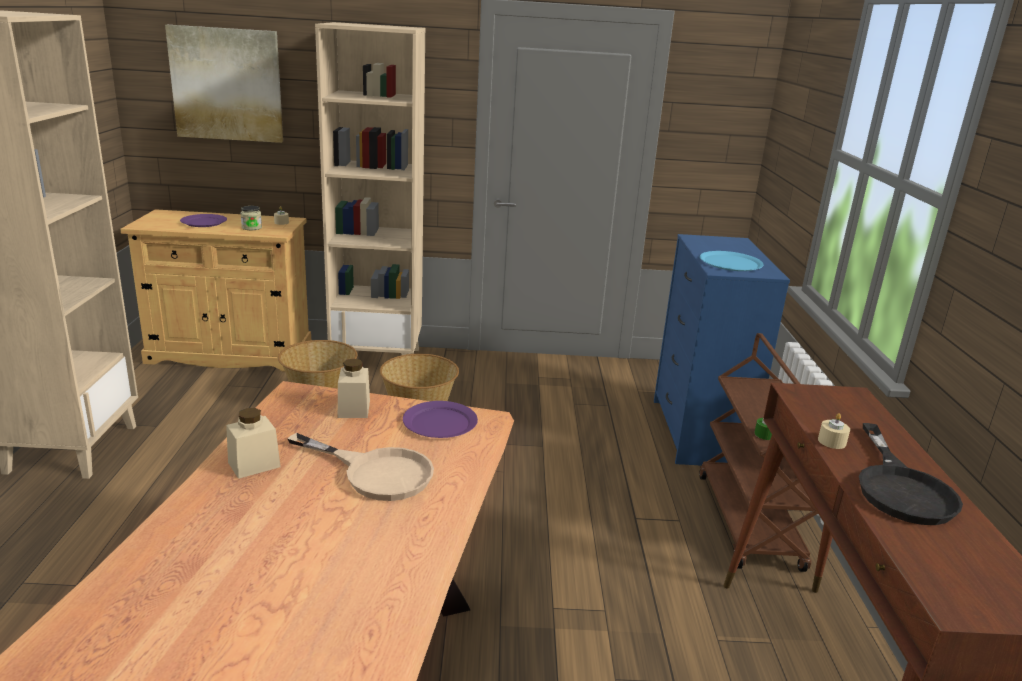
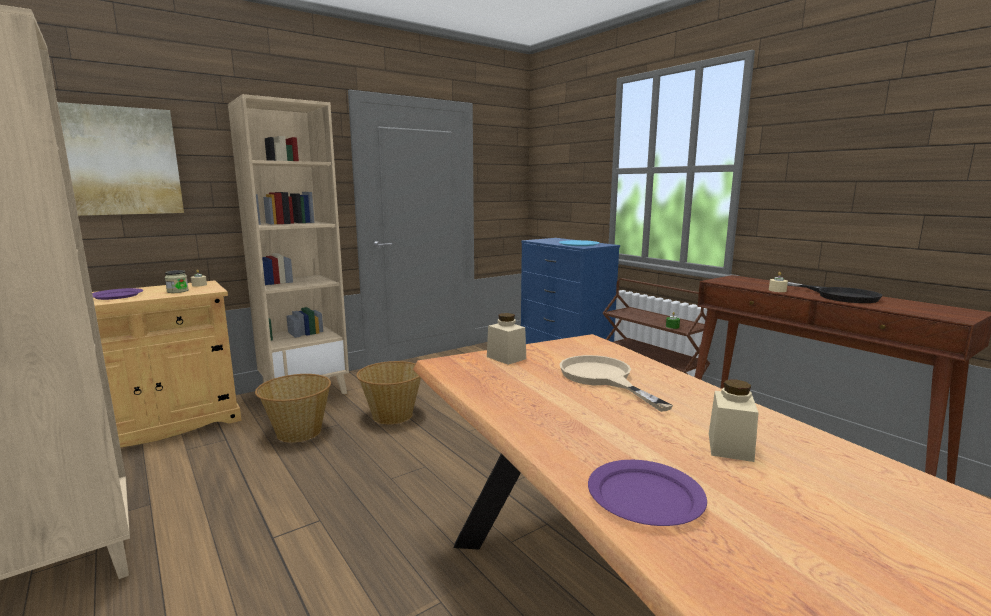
camera: 35 degrees left, 10 degrees down
(254, 464) = (521, 402): beige jar -> beige jar (730, 447)
(376, 472) = (602, 378): beige frying pan -> beige frying pan turned 105 degrees counterclockwise
(439, 423) = (572, 348): purple plate -> purple plate (644, 497)

